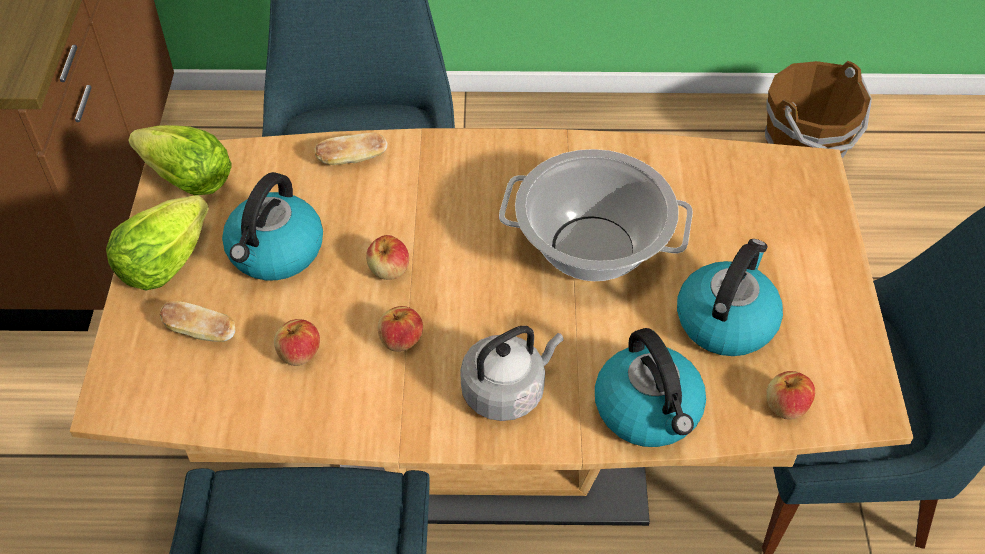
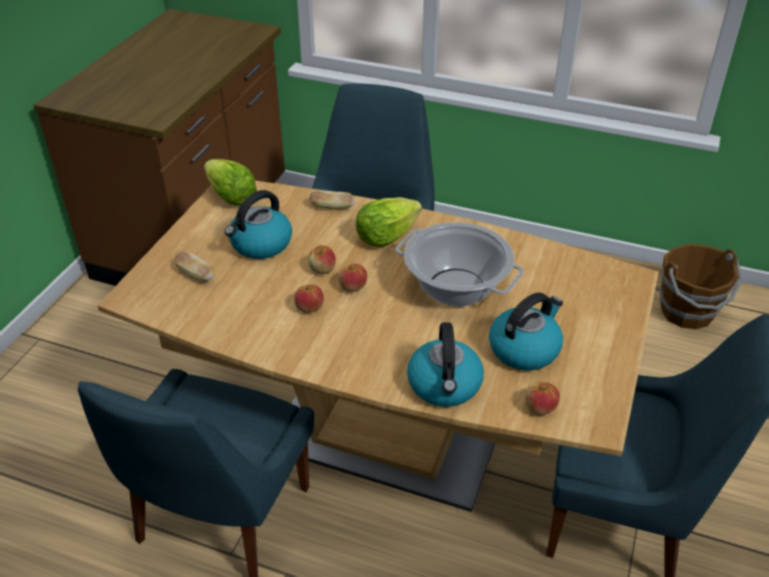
camera: 20 degrees right, 10 degrees down
(163, 263) = (194, 235): lettuce -> lettuce (386, 236)
(299, 354) = (245, 299): apple -> apple (352, 287)
(507, 391) = (359, 351): grey kettle -> none

